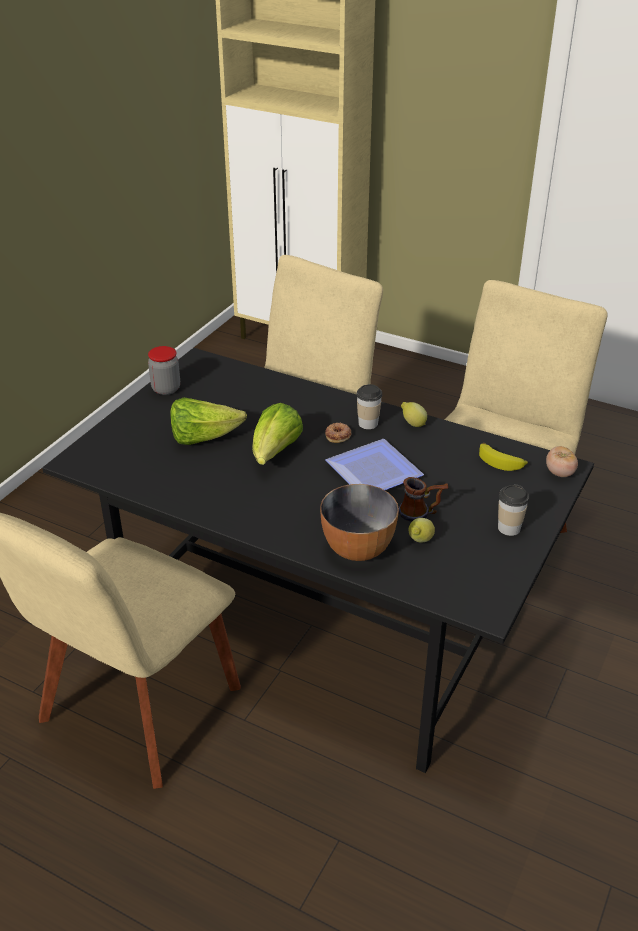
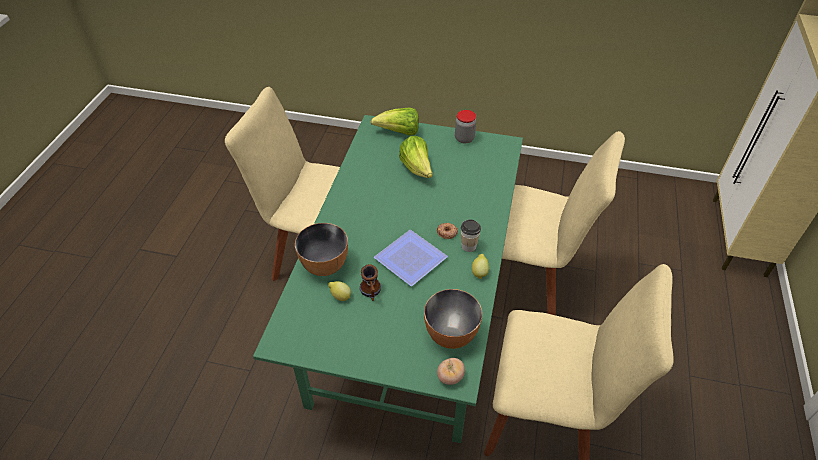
camera: 75 degrees right, 10 degrees up
(275, 453) = (413, 205): lettuce -> lettuce (399, 132)
(315, 629) = (407, 323): black dining table -> green dining table
(501, 462) = (451, 335): banana -> bowl
(509, 528) = (368, 348): cup -> none

